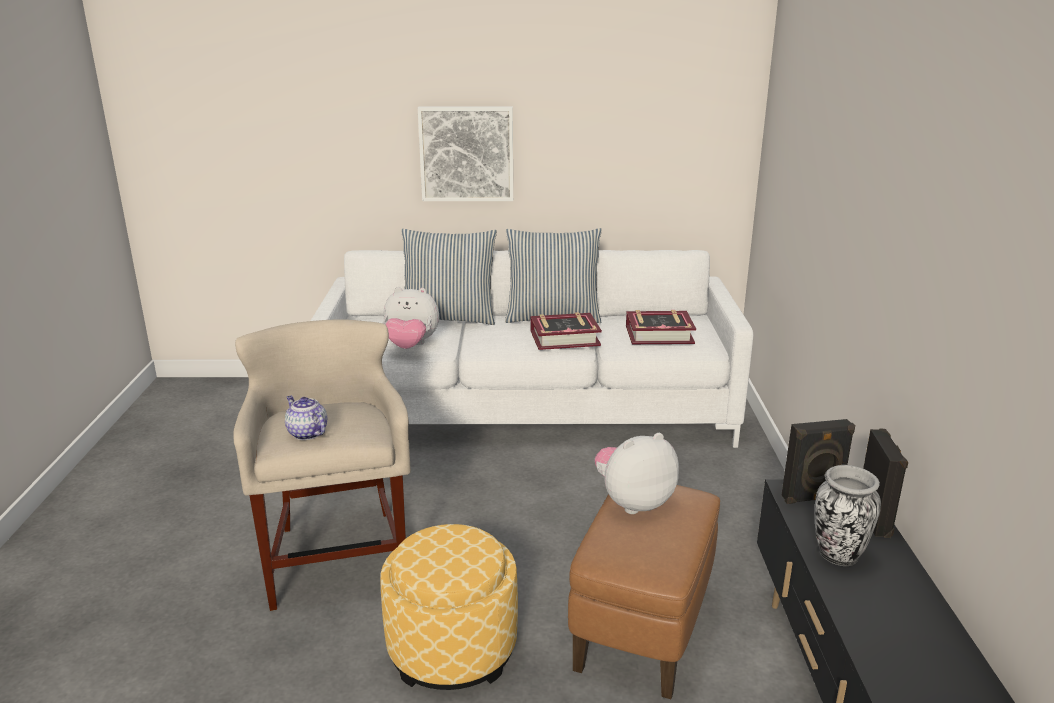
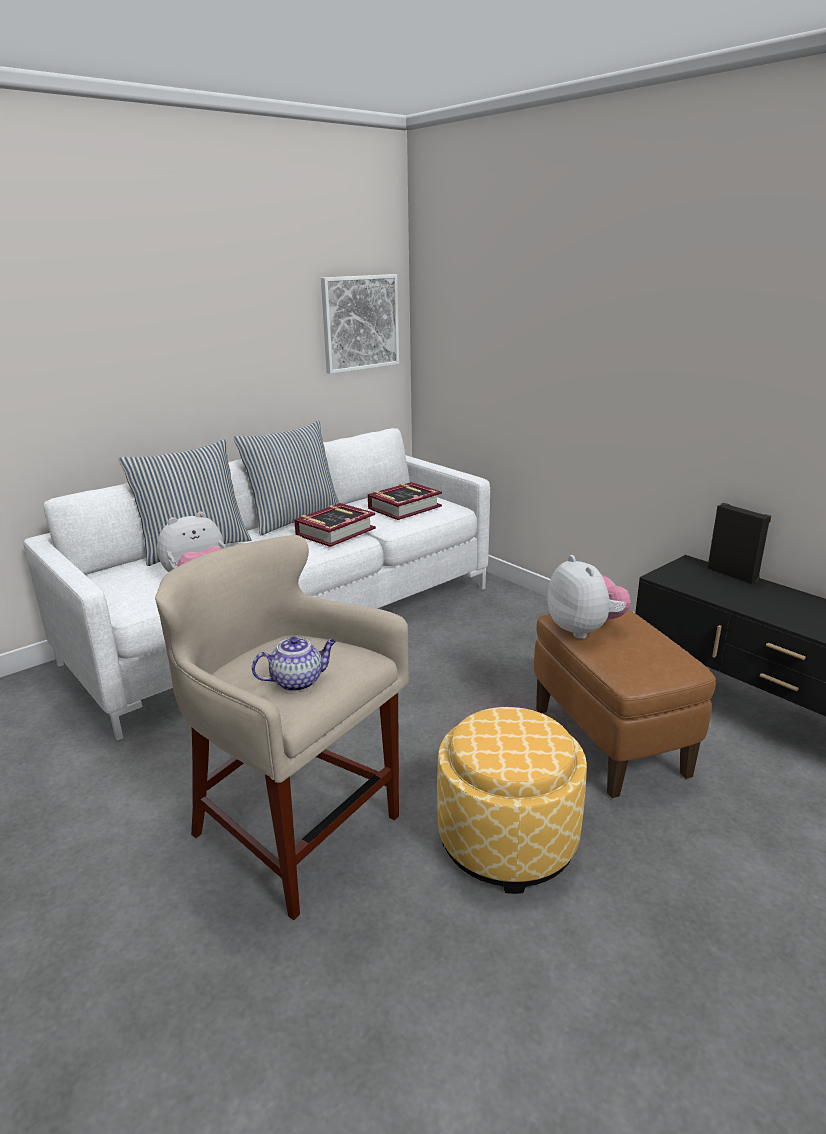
camera: 40 degrees left, 0 degrees up
(306, 433) = (298, 681): teapot -> teapot turned 150 degrees clockwise
(466, 154) = (156, 363): picture -> picture (360, 323)
(633, 502) = (584, 630): plush toy -> plush toy turned 135 degrees clockwise
(812, 498) = (684, 577): black speaker -> none
(837, 556) = (757, 604): vase -> none

